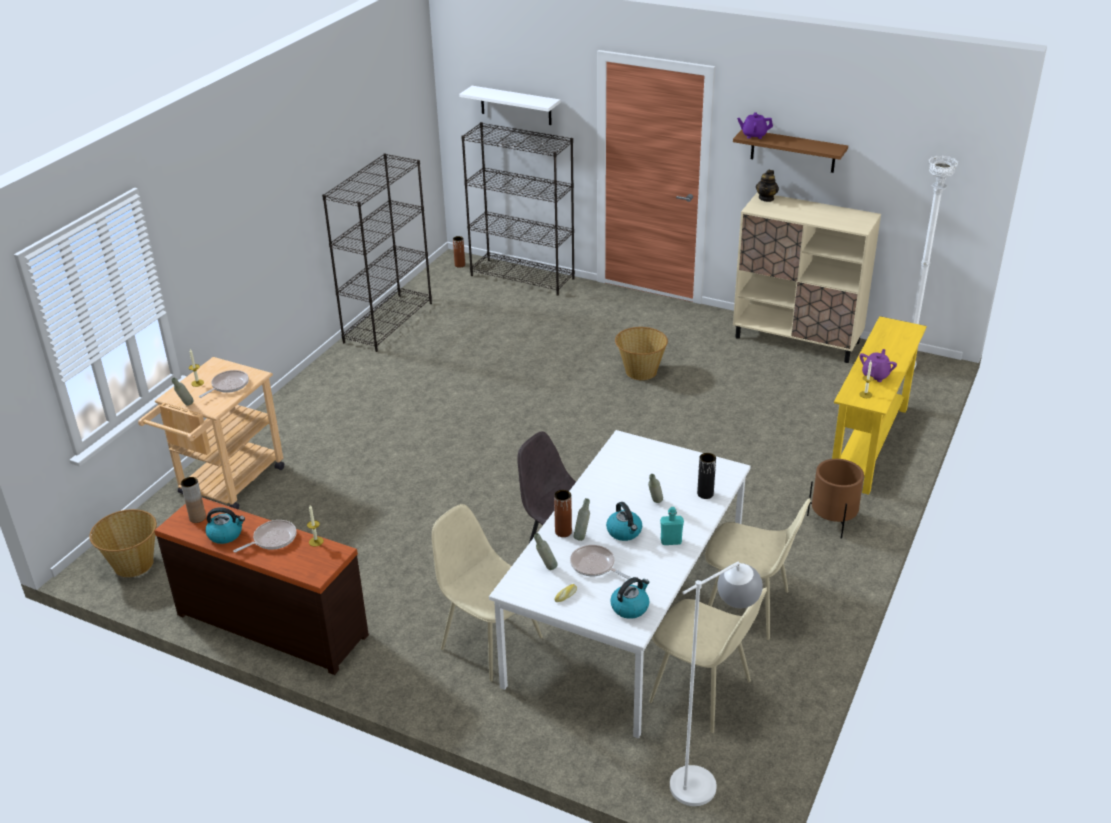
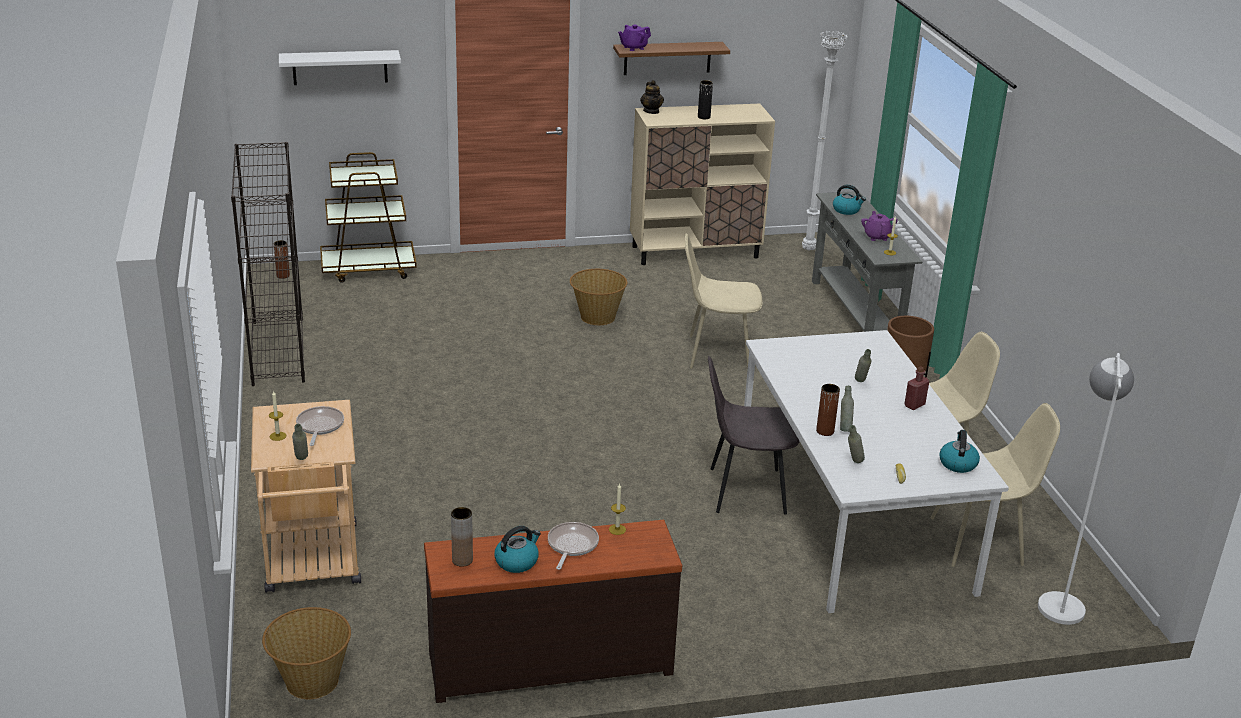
camera: 40 degrees left, 5 degrees down
(489, 641) = (769, 582): beige chair -> beige chair (716, 353)
(523, 277) = (369, 269): black bookcase -> brown cart
(594, 565) = (887, 445): frying pan -> none
(624, 532) = (871, 412): kettle -> kettle (846, 210)
(671, 541) = (914, 405): turquoise bottle -> red bottle
(705, 494) = (887, 362): black vase -> black vase (704, 117)
(870, 445) = (855, 314): yellow console table -> grey console table

